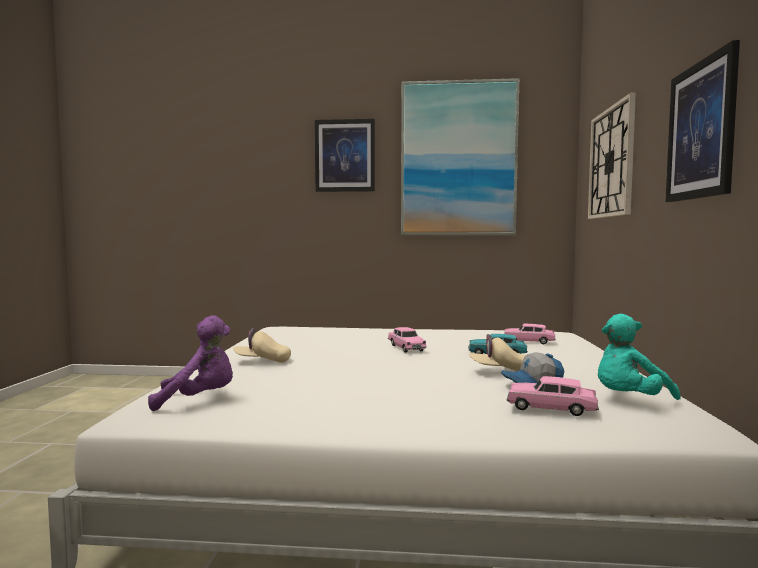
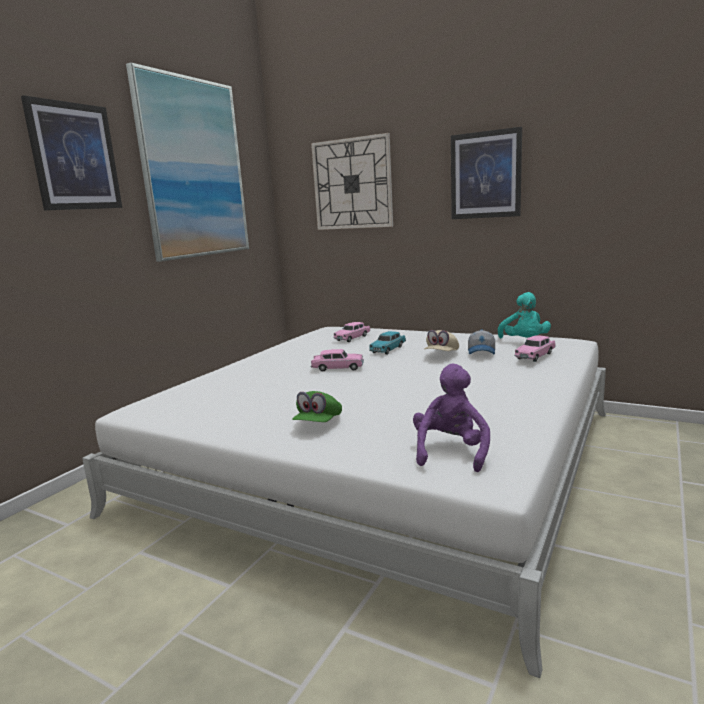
camera: 65 degrees left, 10 degrees up
(262, 361) = (318, 423): beige cap -> green cap

